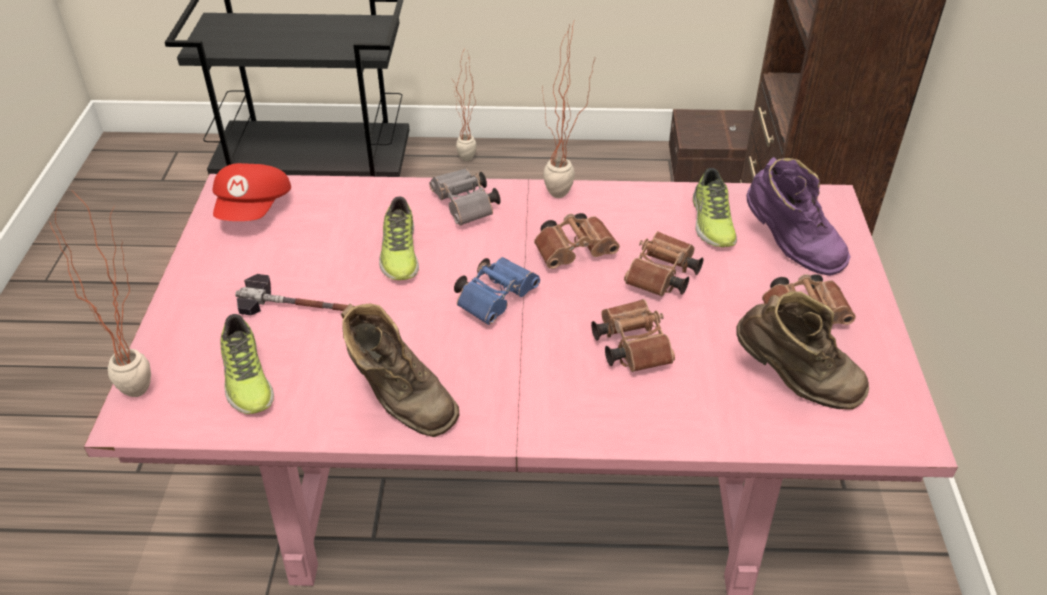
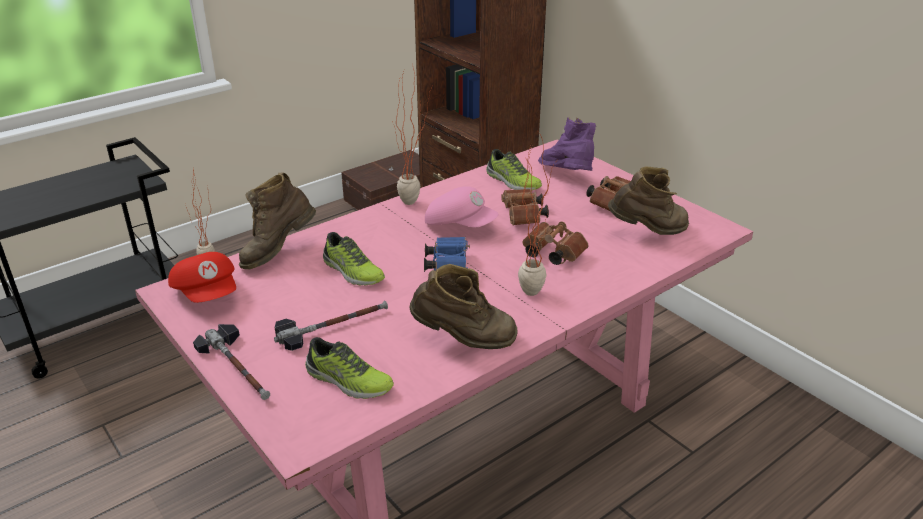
camera: 40 degrees left, 10 degrees down
(150, 386) = (284, 421): potted plant -> potted plant (533, 288)
(185, 305) = (238, 367): none -> hammer
(362, 193) = (278, 252): none -> brown boot
(466, 208) = (361, 231): grey binoculars -> none
(576, 252) = (460, 225): brown binoculars -> pink cap
(789, 248) = (566, 177): purple boot -> purple boot turned 120 degrees counterclockwise

